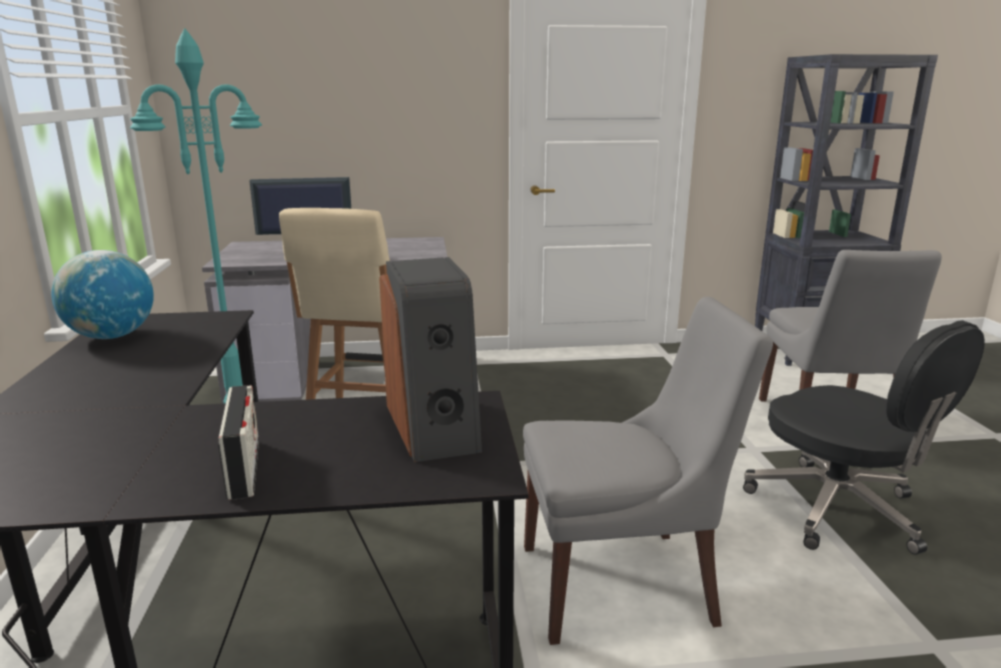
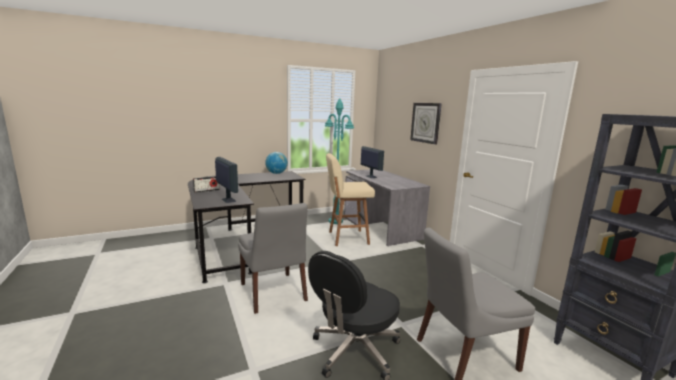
camera: 70 degrees right, 5 degrees down
(392, 96) = (425, 122): none -> wall clock
(435, 426) = (228, 200): speaker -> monitor

